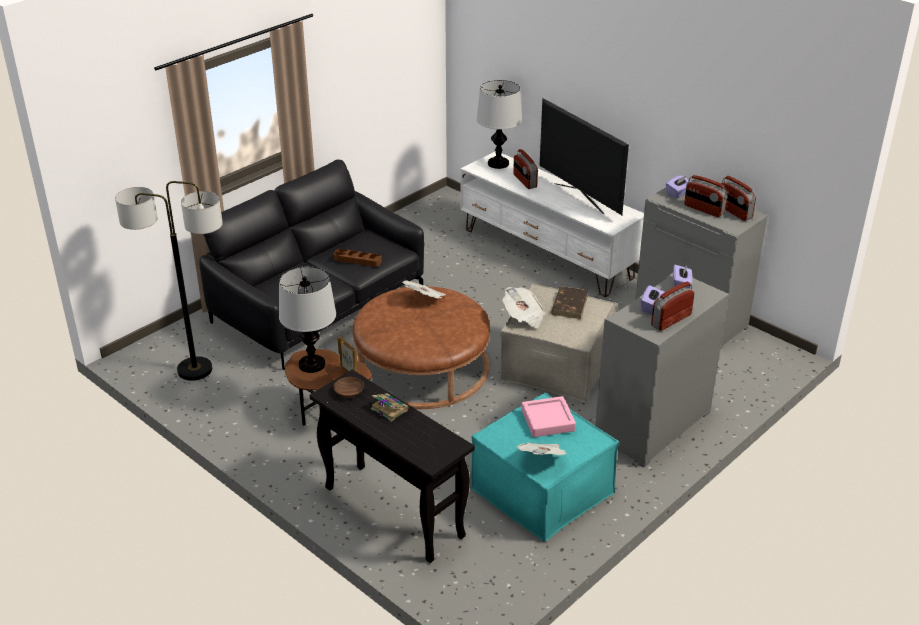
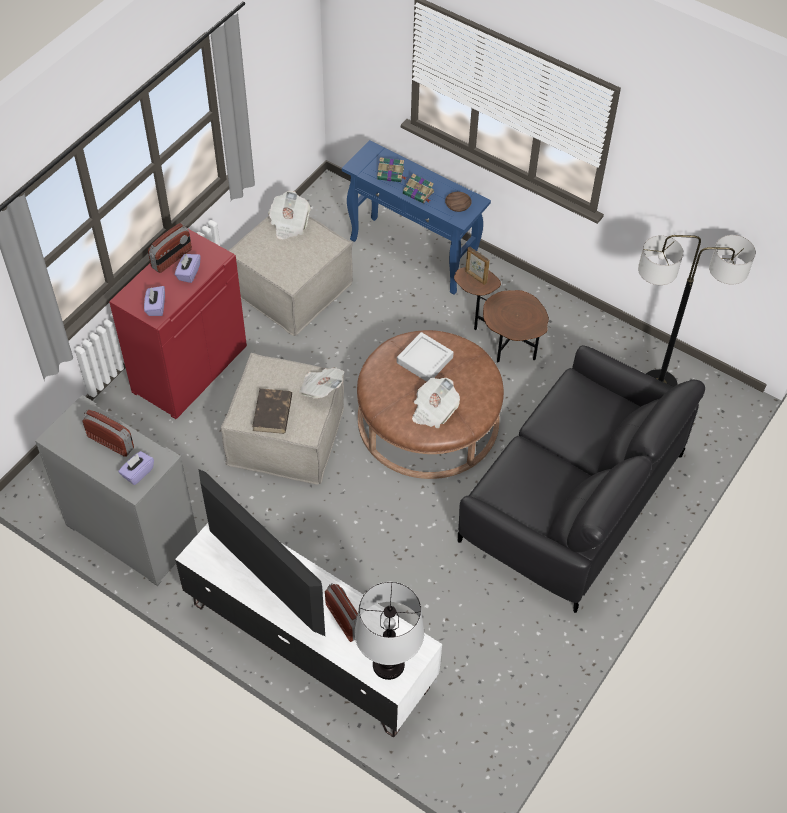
camera: 170 degrees right, 20 degrees up
(312, 364) = (522, 319): table lamp -> none
(357, 260) = (529, 467): brown tray -> none
(392, 512) = (414, 255): black console table -> blue console table
(415, 432) = (391, 174): none -> book
(421, 332) = (424, 360): none -> grey tray
(542, 490) = (291, 288): turquoise ottoman -> beige ottoman
(548, 420) = (287, 261): pink tray -> none
(653, 426) = (189, 368): grey cabinet -> red cabinet
(734, 212) = (74, 442): radio -> none

